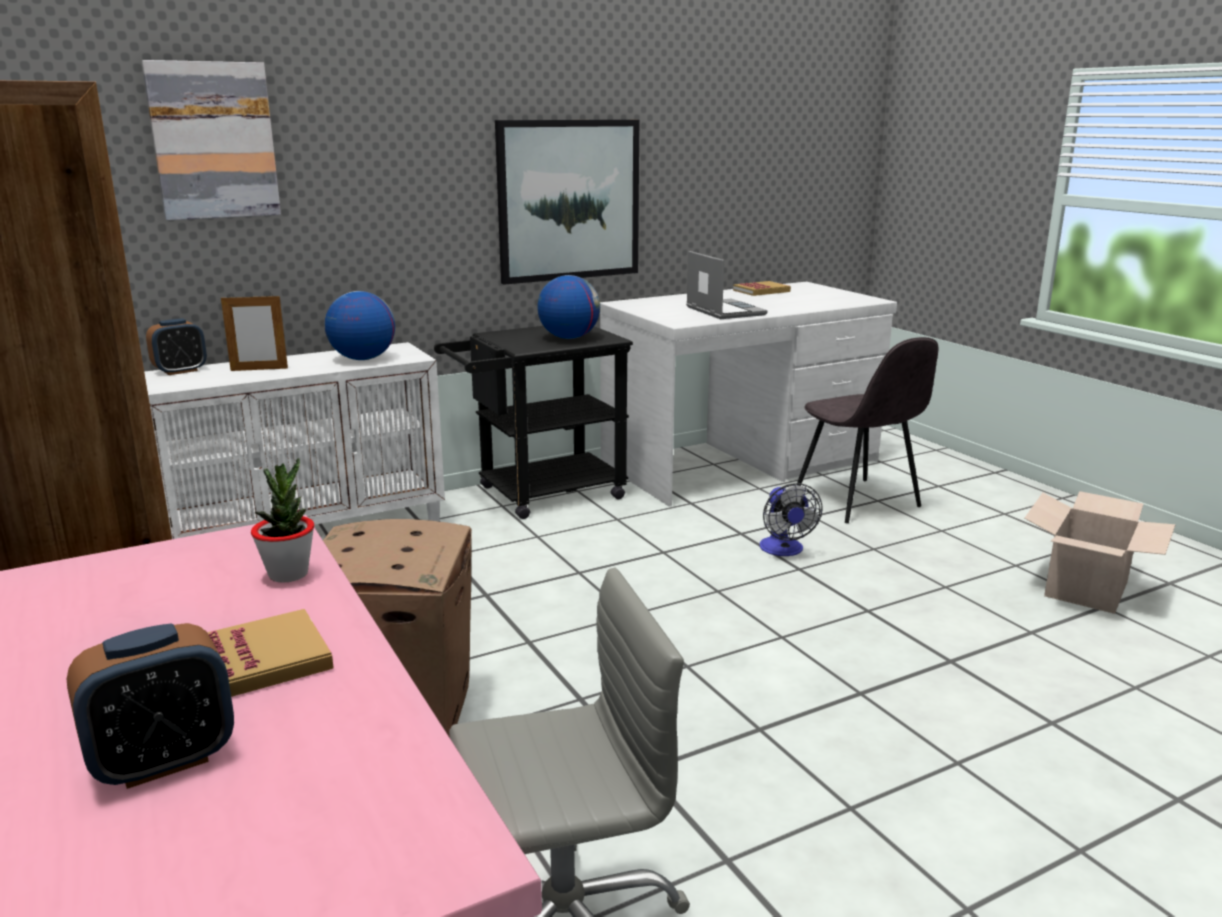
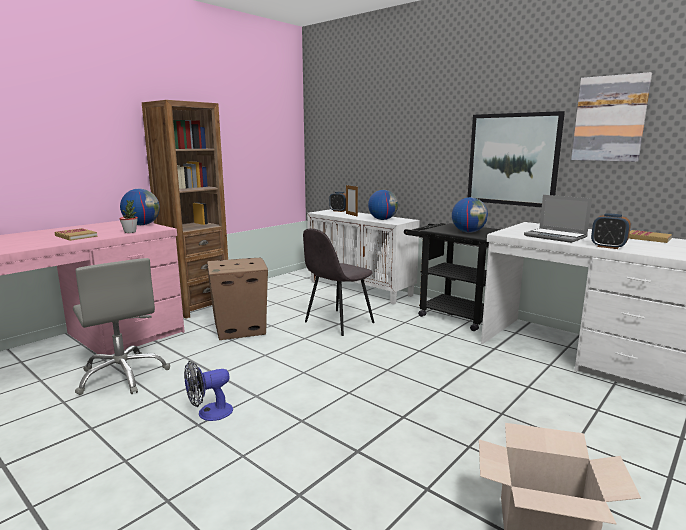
camera: 70 degrees right, 5 degrees down
(156, 560) = (142, 225): none -> globe
(163, 762) = (33, 238): alarm clock -> alarm clock (608, 247)
(214, 141) = (365, 126): picture -> picture (609, 119)
(723, 311) = (556, 236): laptop -> laptop turned 90 degrees clockwise
(784, 550) = (460, 382): fan -> fan (209, 413)
(858, 502) = (581, 402): grey chair -> grey chair (337, 323)

